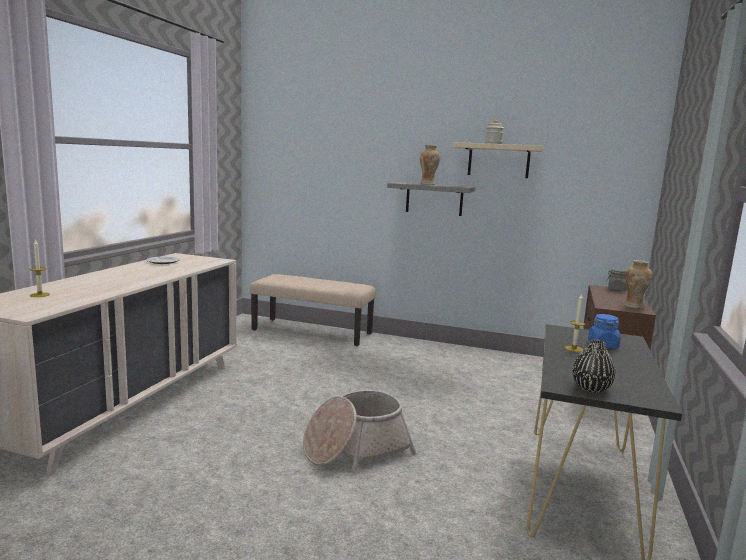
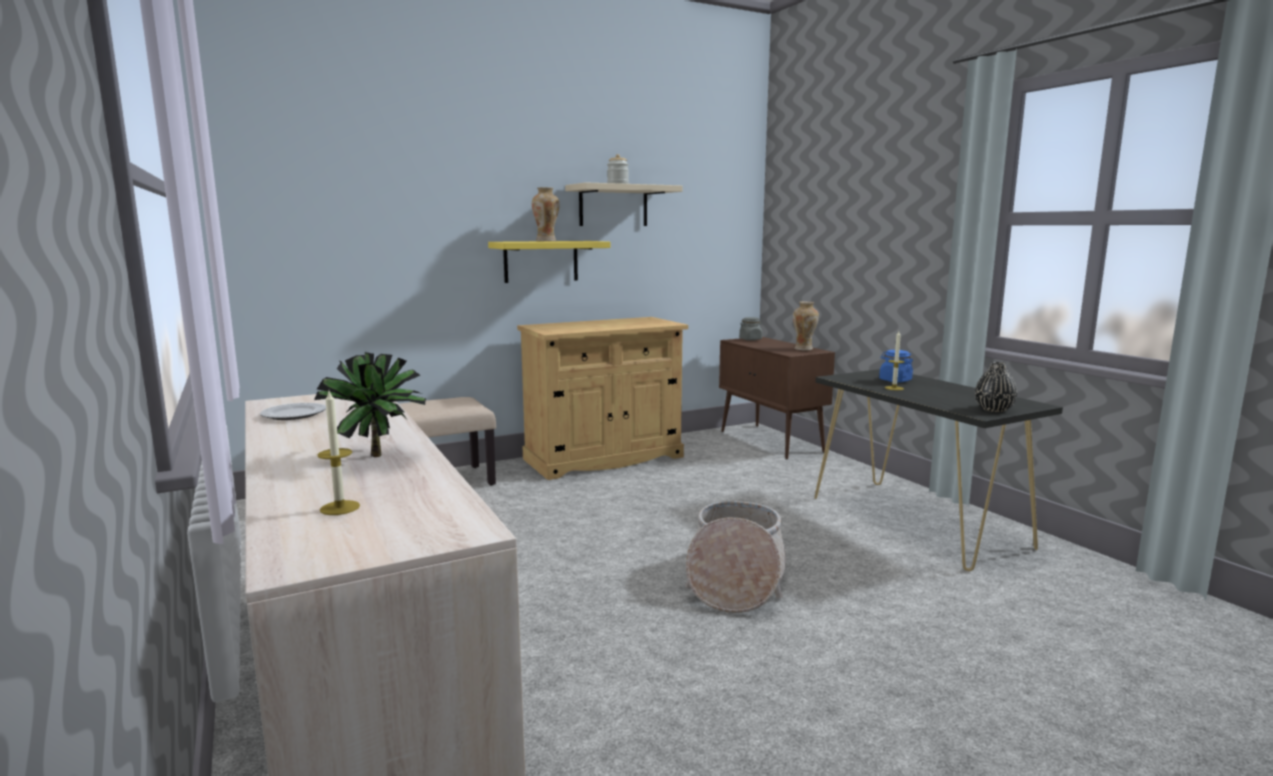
camera: 45 degrees left, 0 degrees up
(115, 284) = (379, 457): none -> potted plant
(434, 199) = (541, 261): grey shelf -> yellow shelf
(451, 354) = (604, 458): none -> beige cabinet

